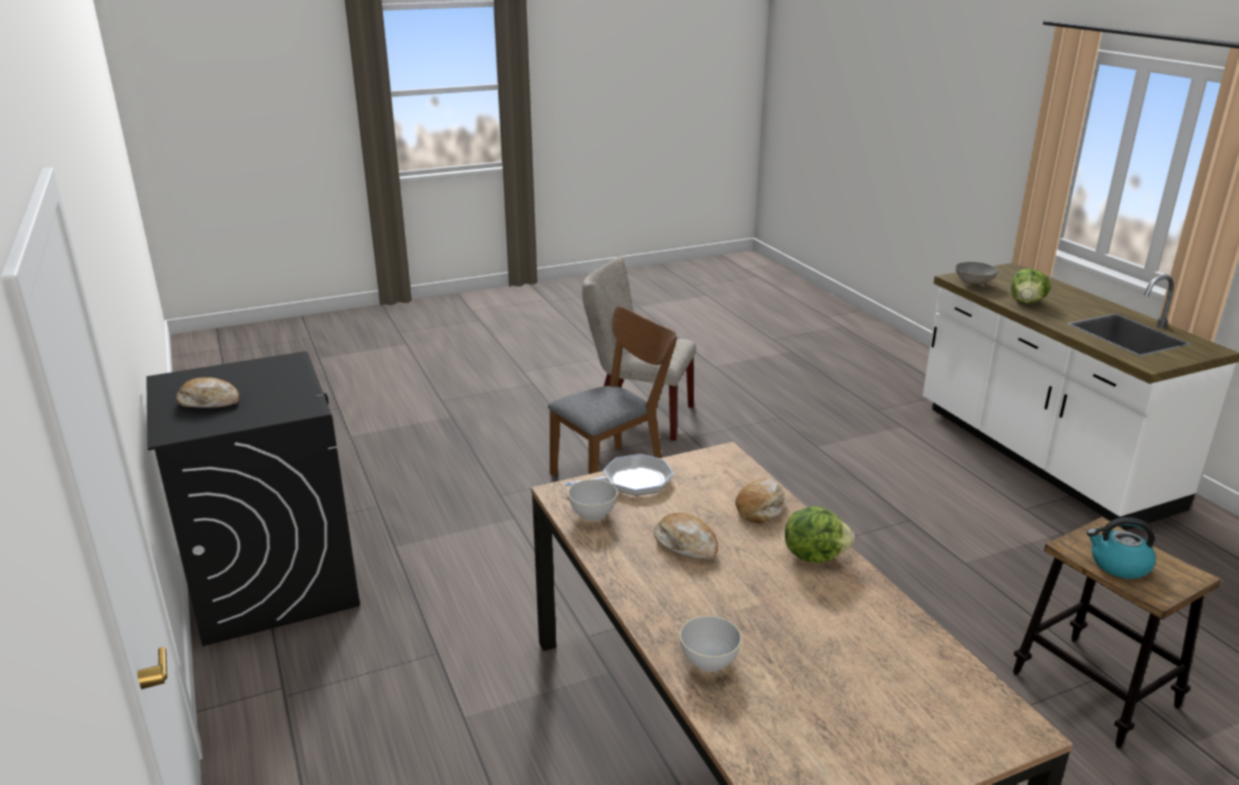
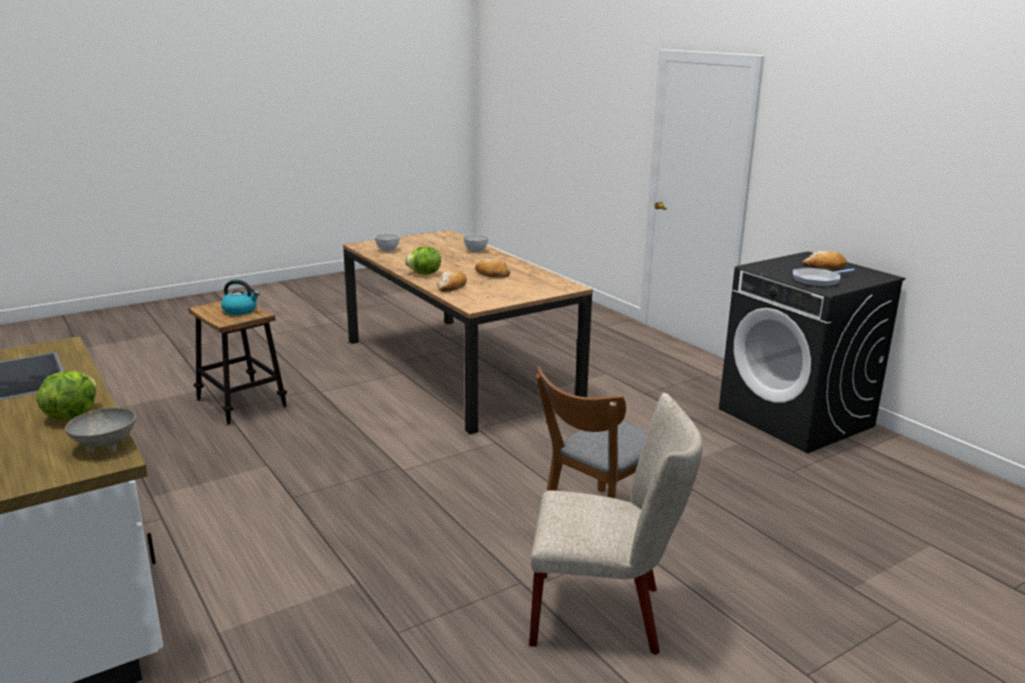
camera: 170 degrees right, 5 degrees down
(592, 515) = (548, 281): grey bowl -> grey bowl (387, 250)
(633, 481) = (531, 293): frying pan -> frying pan (818, 280)

